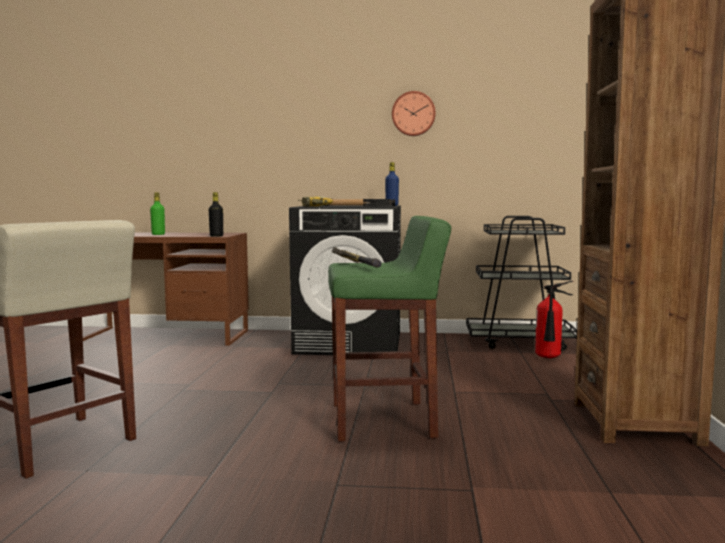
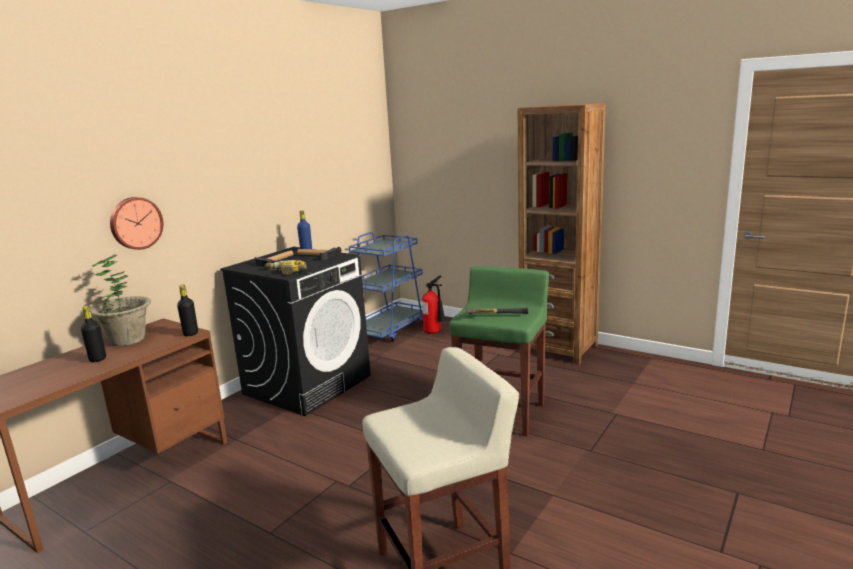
camera: 60 degrees left, 10 degrees up
(158, 234) = (98, 359): green bottle -> black bottle
(197, 233) = (127, 339): none -> potted plant
(413, 114) = (287, 159): wall clock -> wall clock (135, 223)
(519, 342) = (390, 329): black cart -> blue cart

